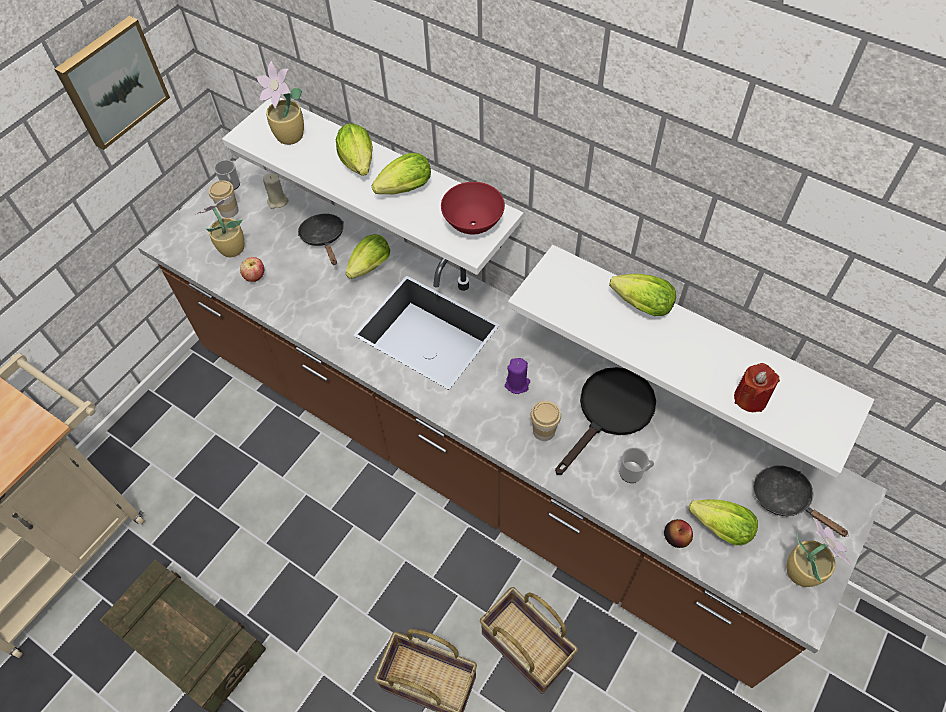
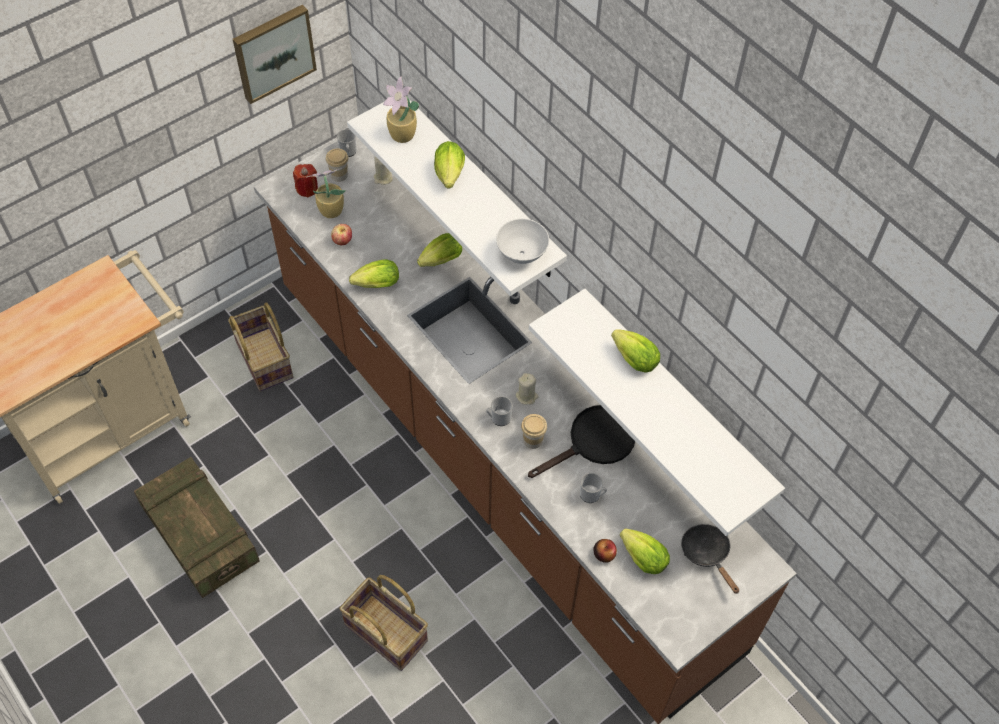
camera: 15 degrees right, 0 degrees up
(324, 238) = (411, 223): black frying pan -> none
(402, 190) = (476, 209): lettuce -> lettuce (374, 285)
(472, 225) = (521, 254): red bowl -> white bowl
(496, 418) = (498, 418): none -> mug
(517, 384) = (526, 396): purple candle -> beige candle
(525, 647) = (478, 632): basket -> basket (263, 360)
(750, 398) = (686, 457): red candle -> red candle (307, 189)
(801, 570) = (693, 609): potted plant -> none

